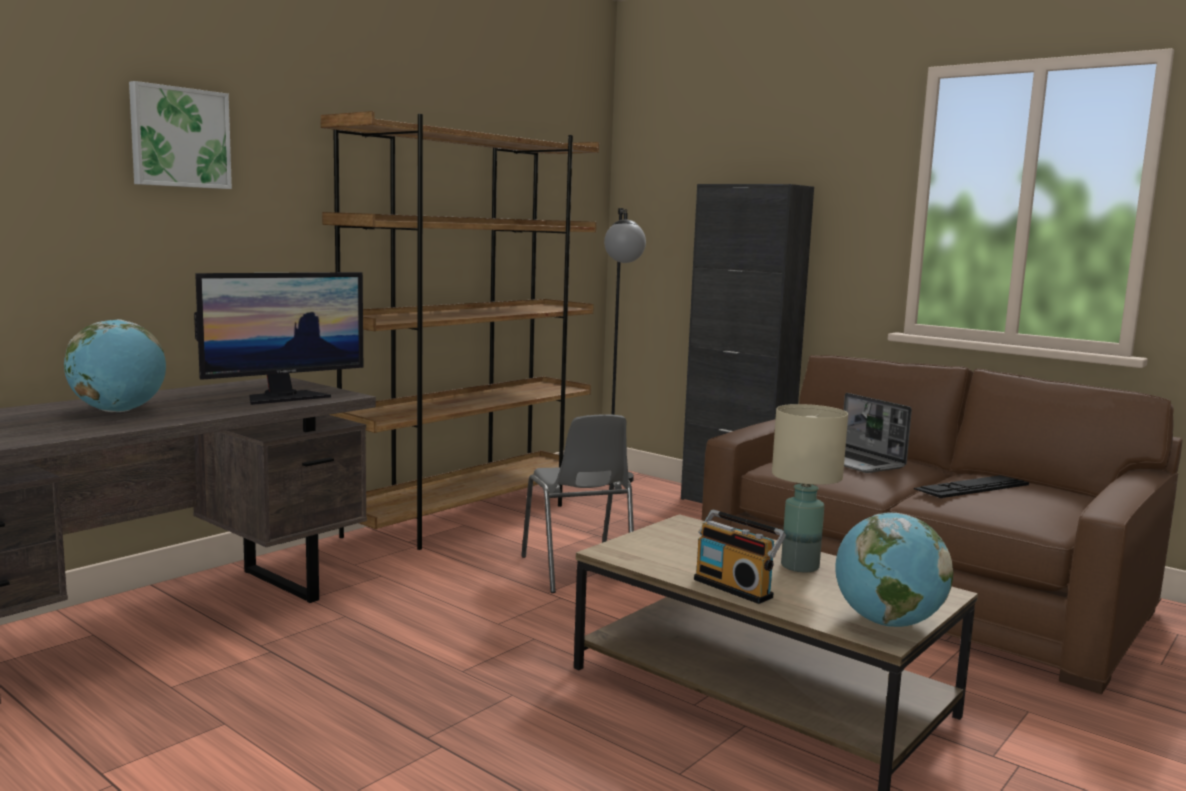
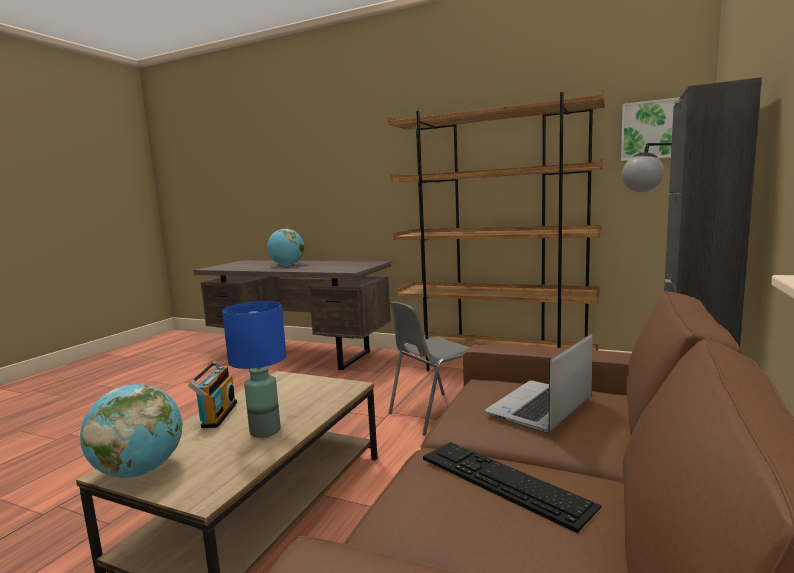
camera: 75 degrees right, 0 degrees up
(179, 137) = (346, 148): picture -> picture (652, 130)
(283, 397) = (336, 268): monitor -> none
(735, 587) = (217, 415): radio -> radio turned 150 degrees clockwise
(800, 567) = (264, 431): beige table lamp -> blue table lamp

